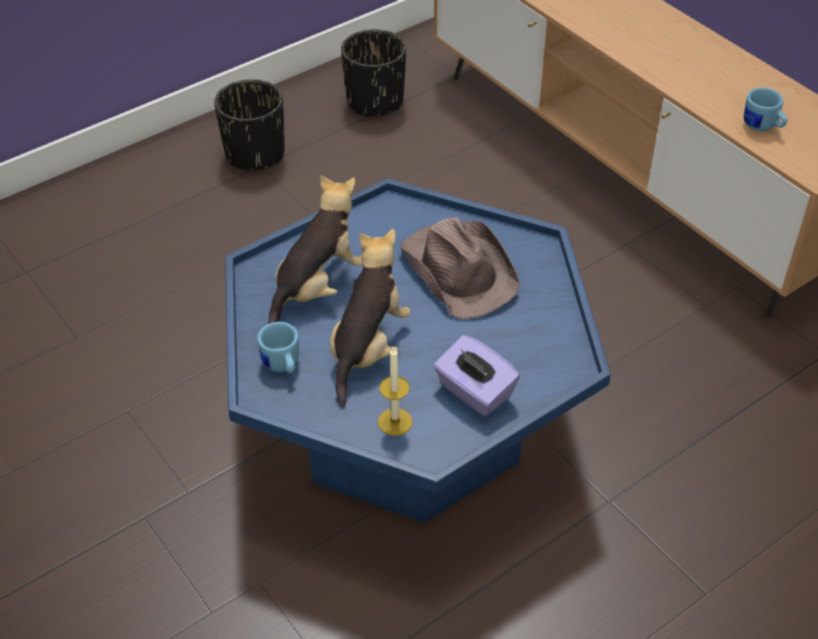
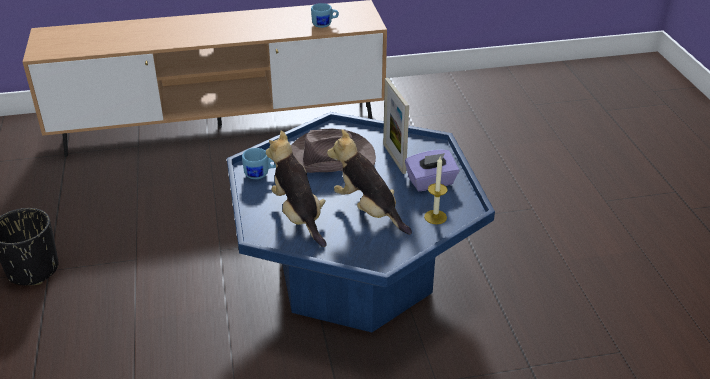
camera: 65 degrees left, 10 degrees down
(282, 366) = (358, 249): blue mug -> blue mug (260, 174)
(375, 102) = (46, 196): black planter -> none
(507, 334) = (394, 158): none -> picture frame

